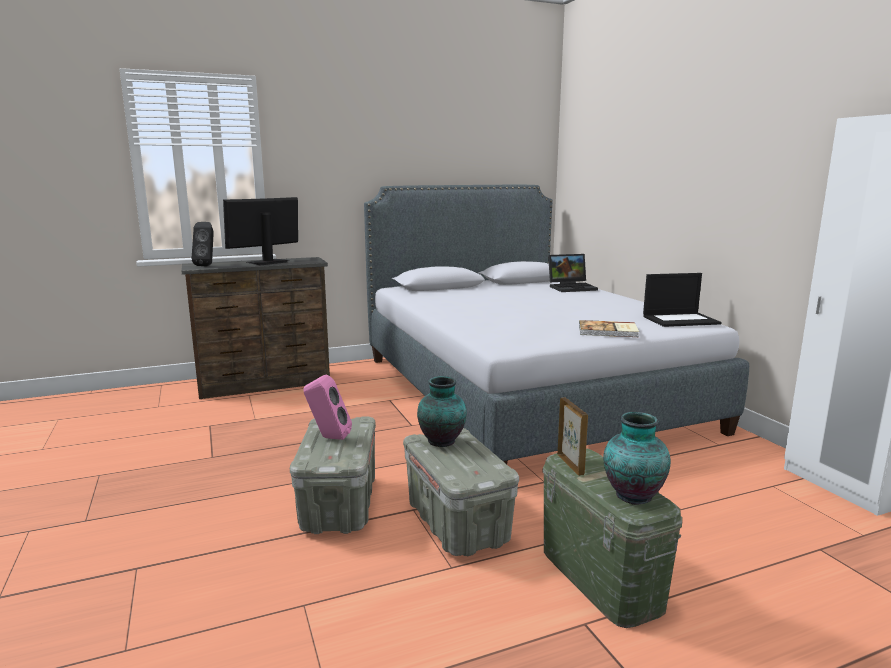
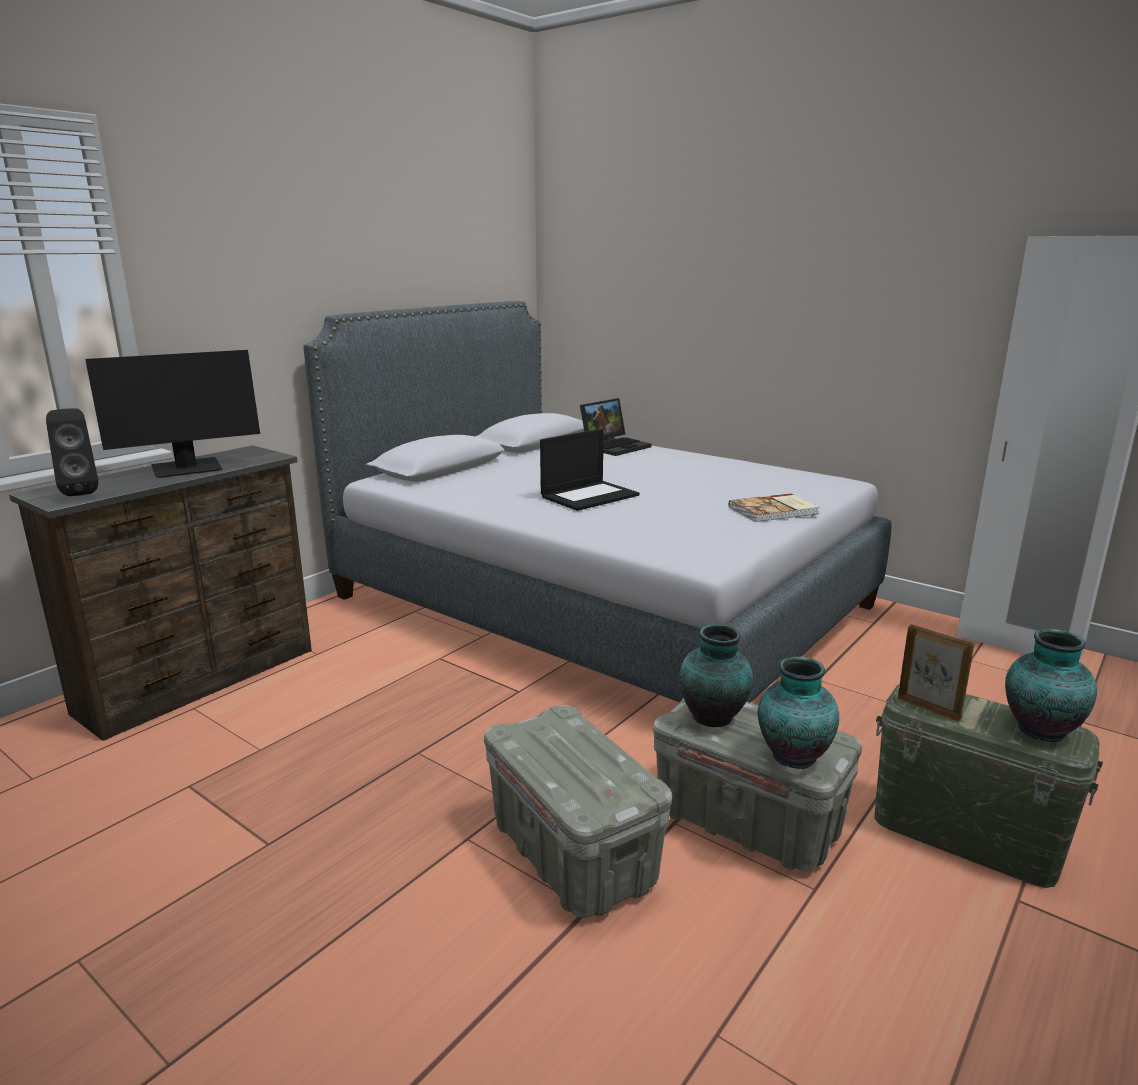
camera: 30 degrees left, 5 degrees up
(267, 262) = (187, 469): monitor -> monitor turned 135 degrees counterclockwise
(328, 438) = (561, 760): pink speaker -> none
(456, 470) = (791, 756): none -> vase
(681, 320) = (813, 480): laptop -> laptop (590, 496)

